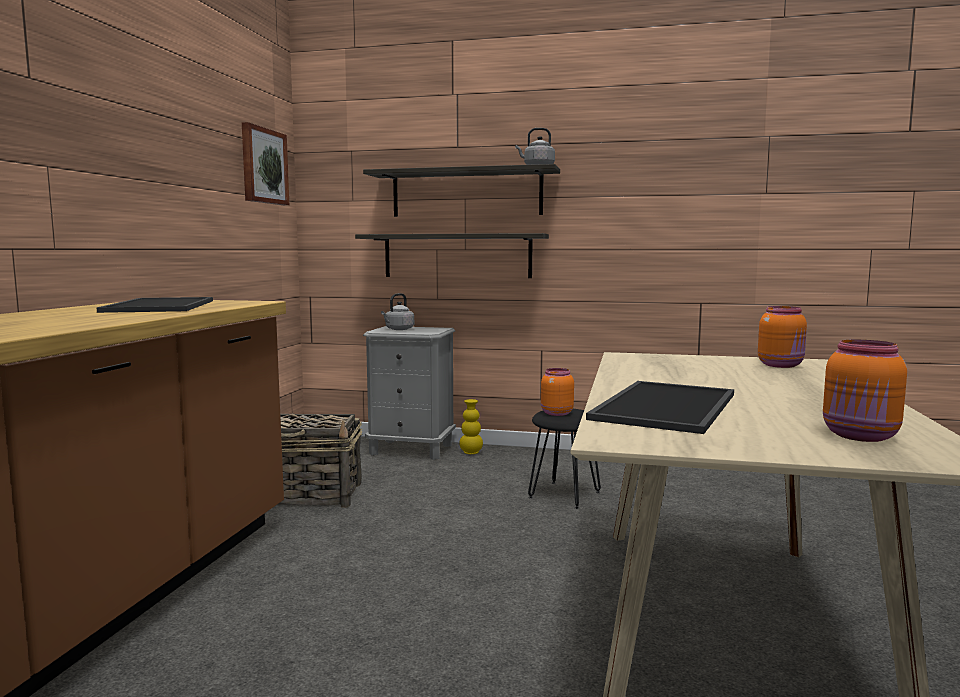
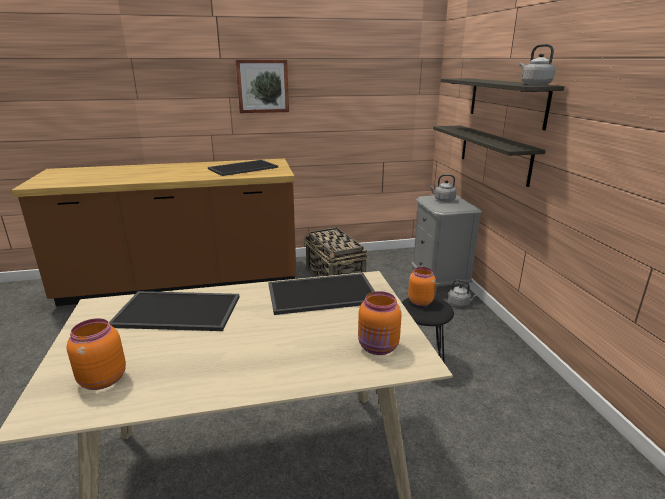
camera: 65 degrees right, 15 degrees up
(263, 166) = (399, 74): picture -> picture (262, 86)
(471, 452) = (460, 304): yellow vase -> grey kettle
(649, 366) = (323, 293): none -> tray

